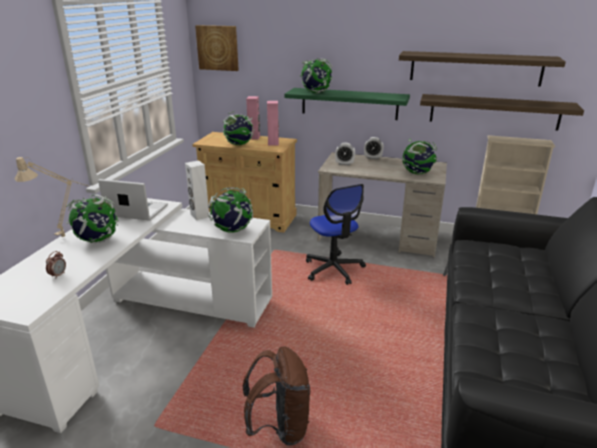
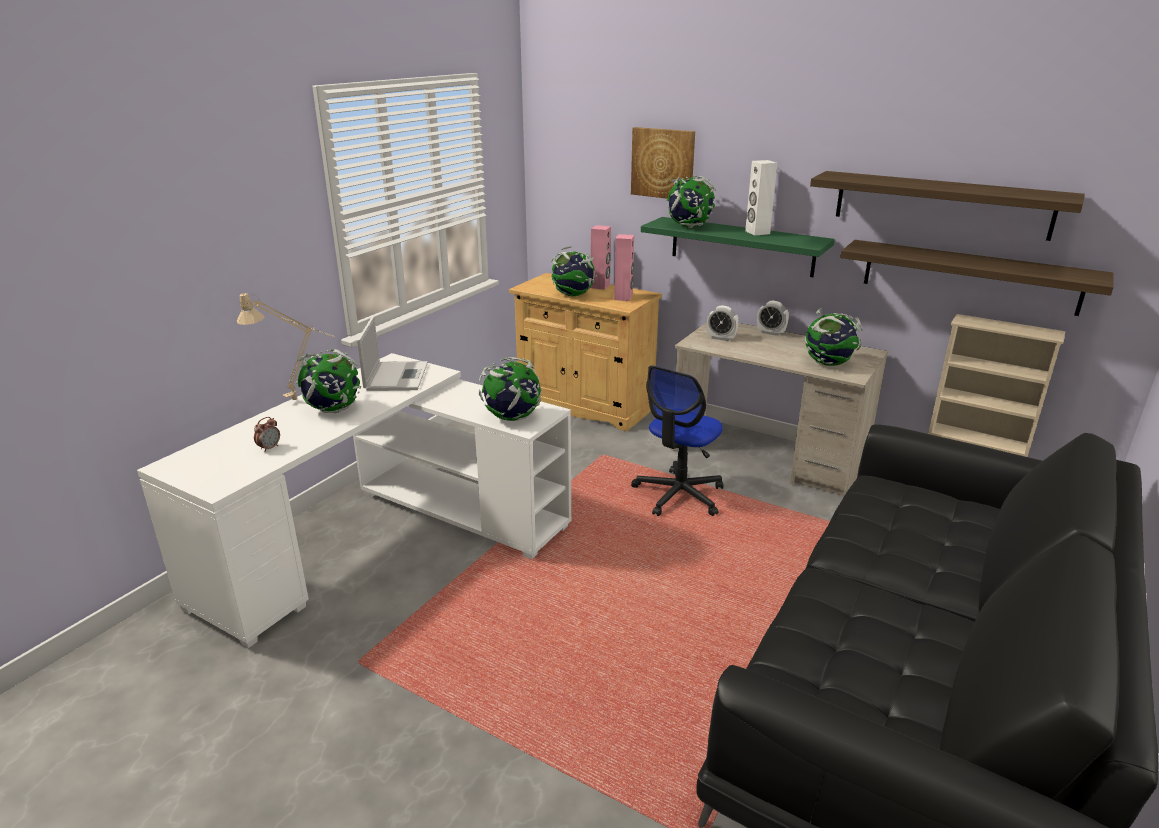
camera: 15 degrees right, 0 degrees up
(136, 211) = (396, 376): laptop -> laptop turned 60 degrees clockwise
(199, 215) = (478, 392): white speaker -> white speaker (757, 232)
(218, 48) = (560, 152): picture -> picture (663, 163)
(280, 427) = (515, 697): brown backpack -> none
(334, 269) = (679, 495): office chair -> office chair turned 45 degrees clockwise

